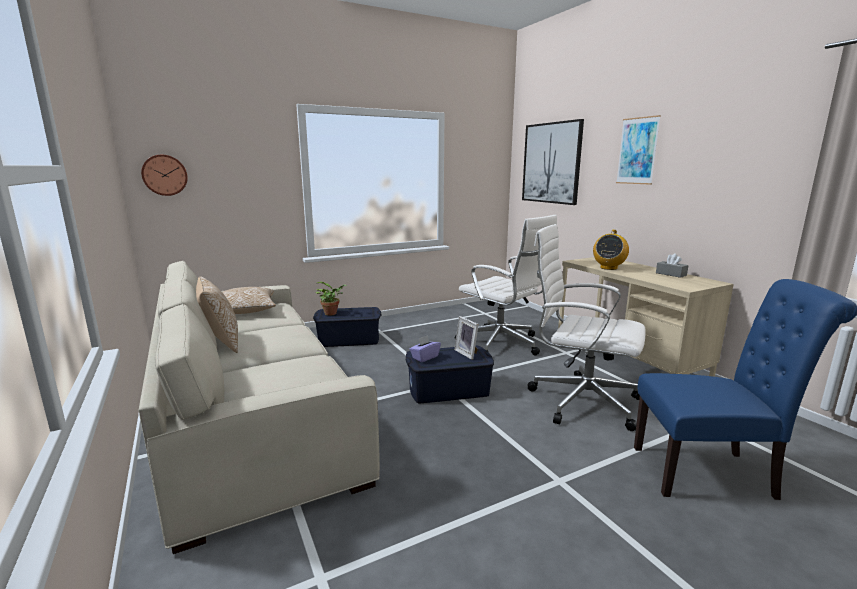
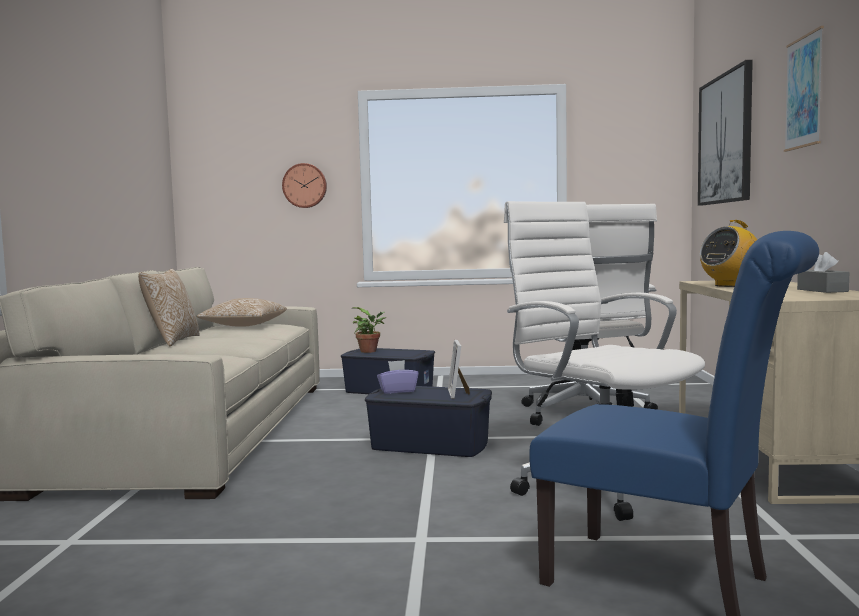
camera: 30 degrees right, 10 degrees down
(165, 175) = (212, 179): wall clock -> wall clock (305, 185)

